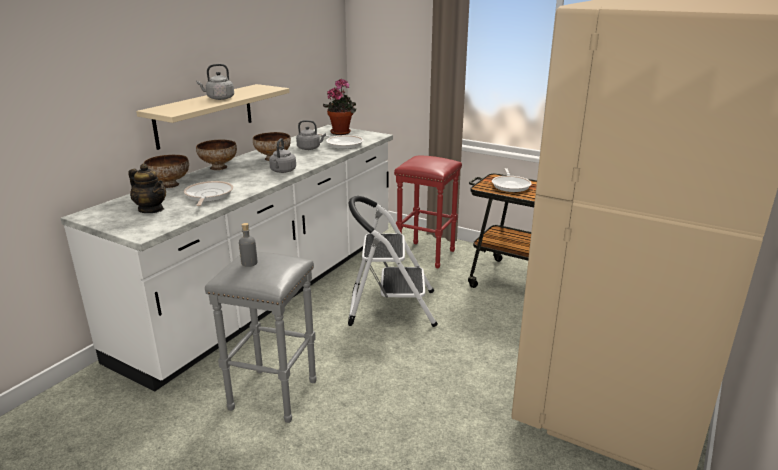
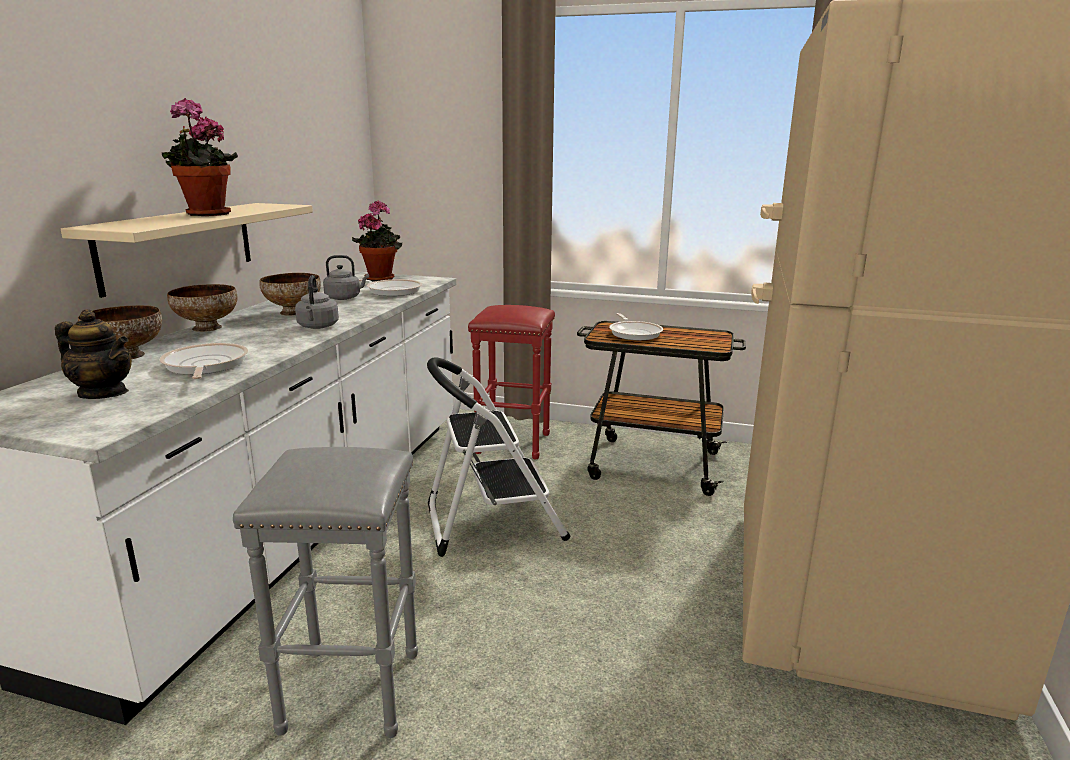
camera: 15 degrees left, 5 degrees down
(219, 98) = (205, 214): grey kettle -> potted plant
(249, 263) = (309, 465): grey bottle -> none

